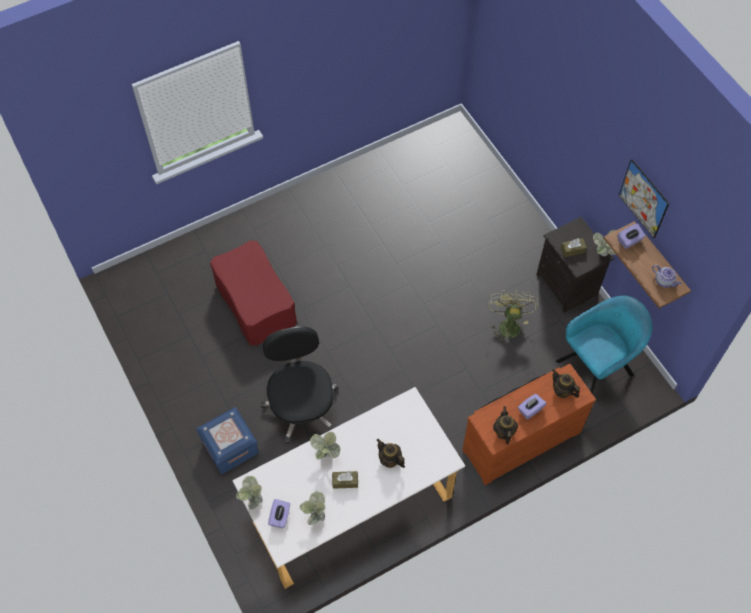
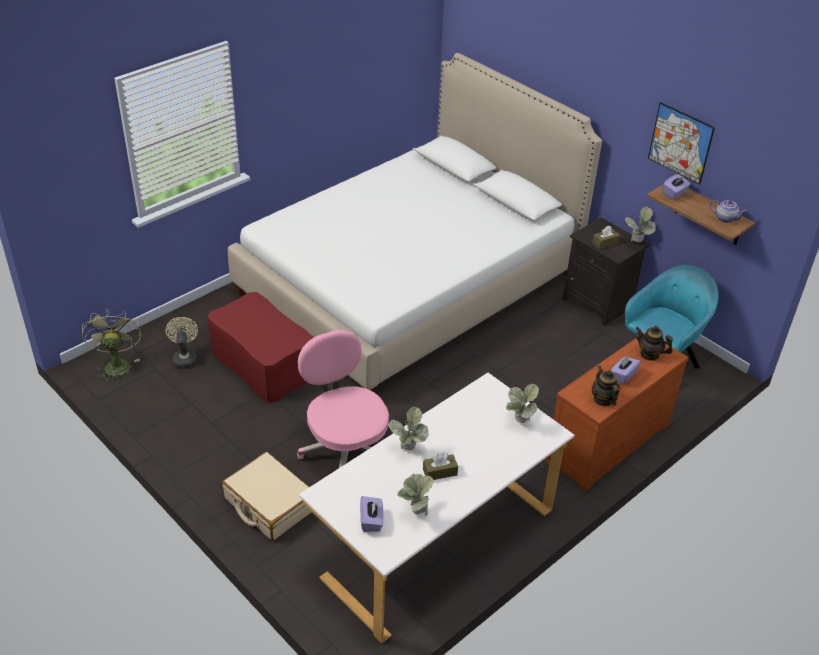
camera: 15 degrees left, 20 degrees down
(192, 285) = (185, 358): none -> beige fan
(230, 447) = (269, 504): blue storage box -> beige suitcase
(253, 501) = (331, 510): potted plant -> potted plant (519, 422)
(302, 406) = (345, 450): black office chair -> pink office chair
(390, 460) = (485, 442): teapot -> none
(402, 233) = (409, 283): none -> bed
(508, 324) = (550, 343): green fan -> green fan (116, 364)

